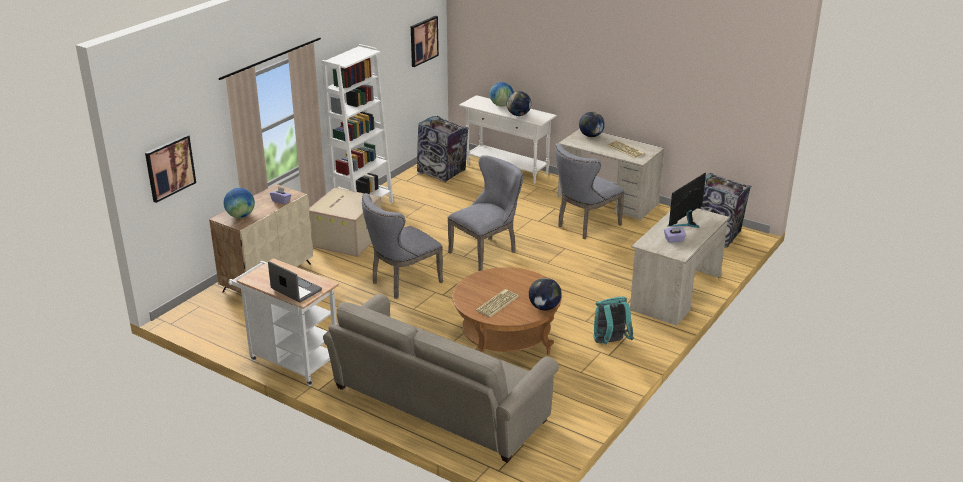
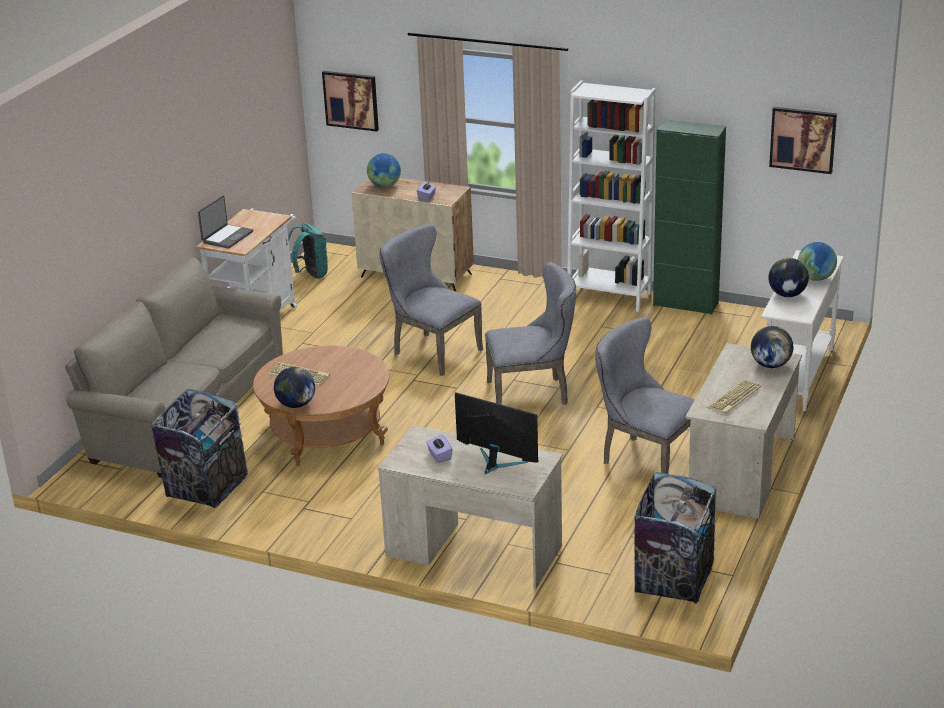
camera: 80 degrees right, 0 degrees up
(346, 238) = (525, 300): cardboard box -> none
(393, 186) = (685, 304): none -> green cabinet
(442, 173) = (749, 330): trash can -> trash can (206, 489)
(486, 251) = (533, 393): grey chair -> grey chair turned 45 degrees counterclockwise
(610, 343) = (331, 507): turquoise backpack -> turquoise backpack (310, 275)

